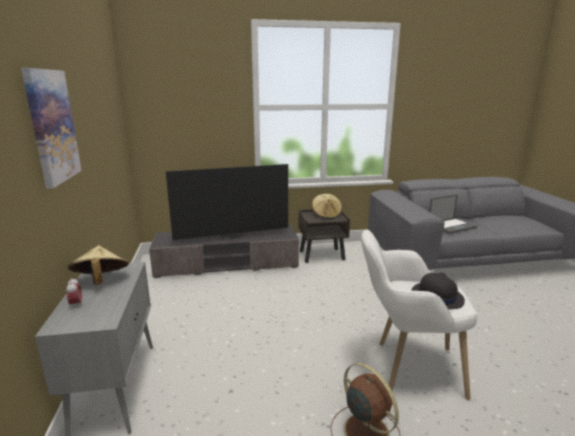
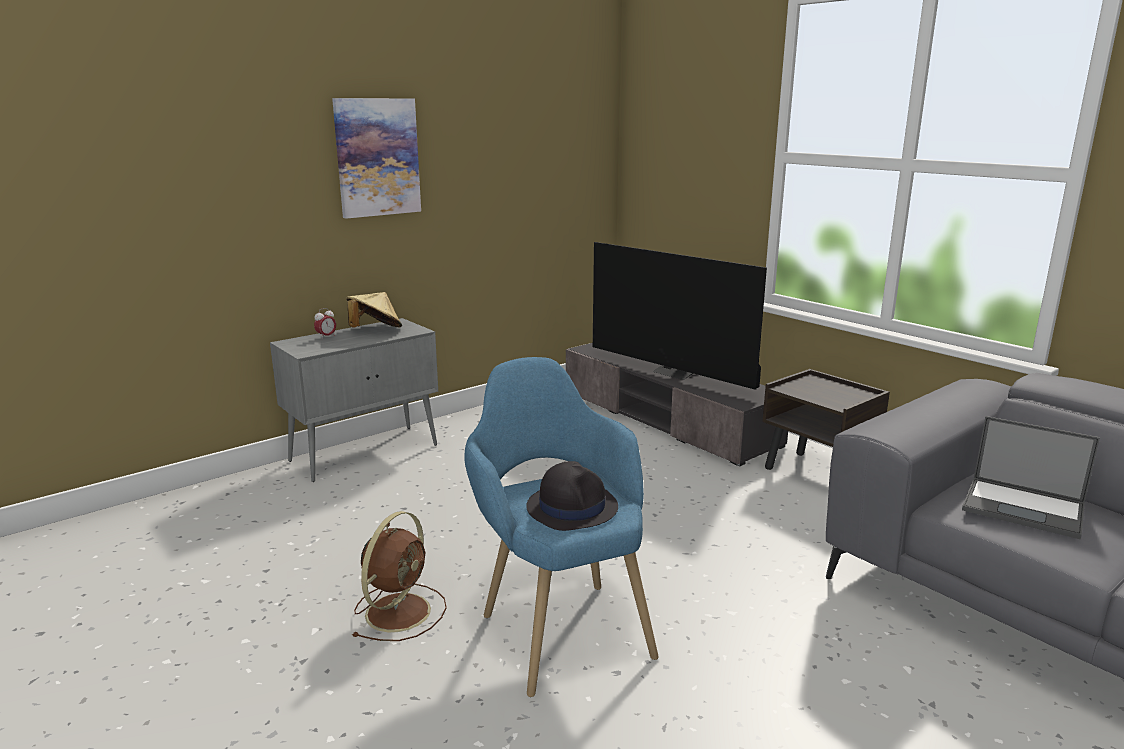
camera: 60 degrees right, 0 degrees up
(326, 215) = (835, 392): beige hat -> none
(406, 368) = (558, 623): white armchair -> blue armchair

